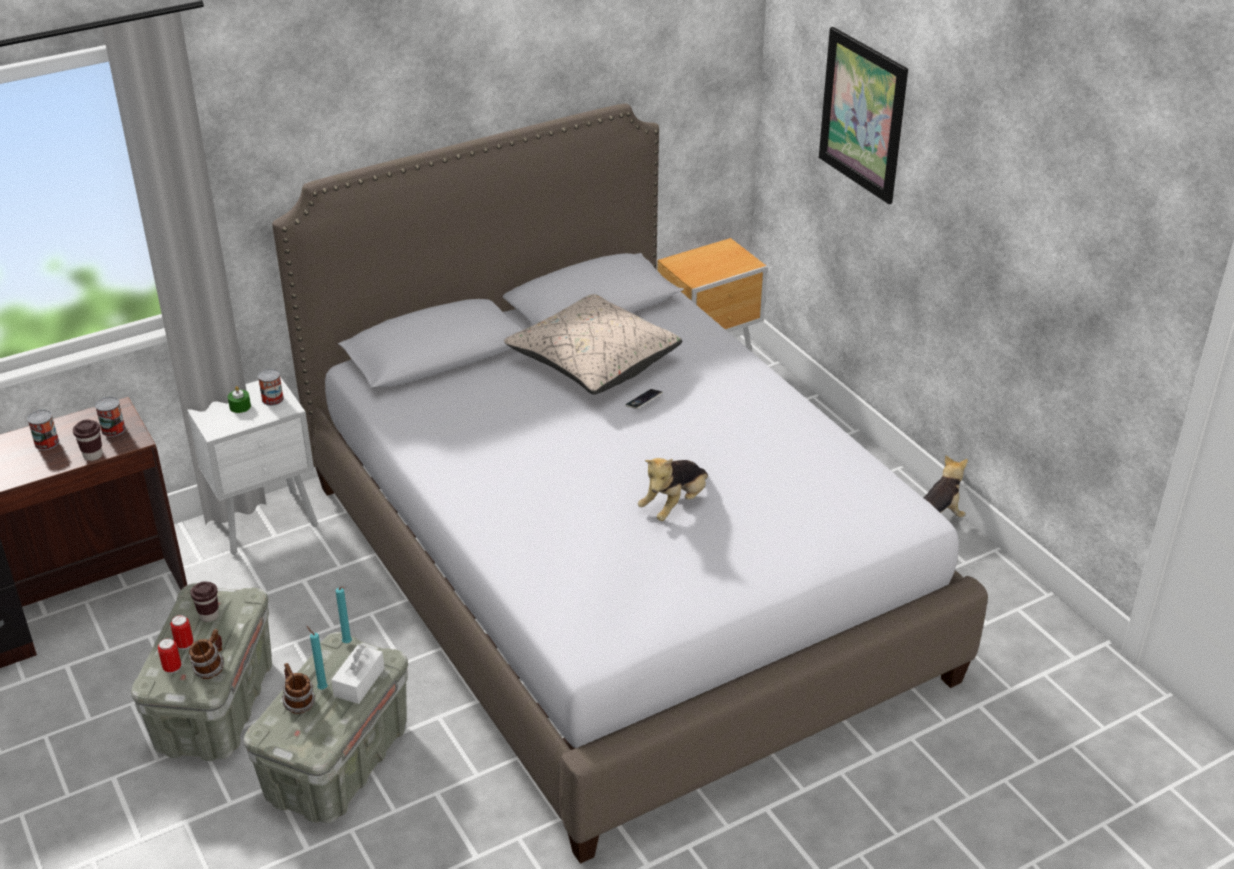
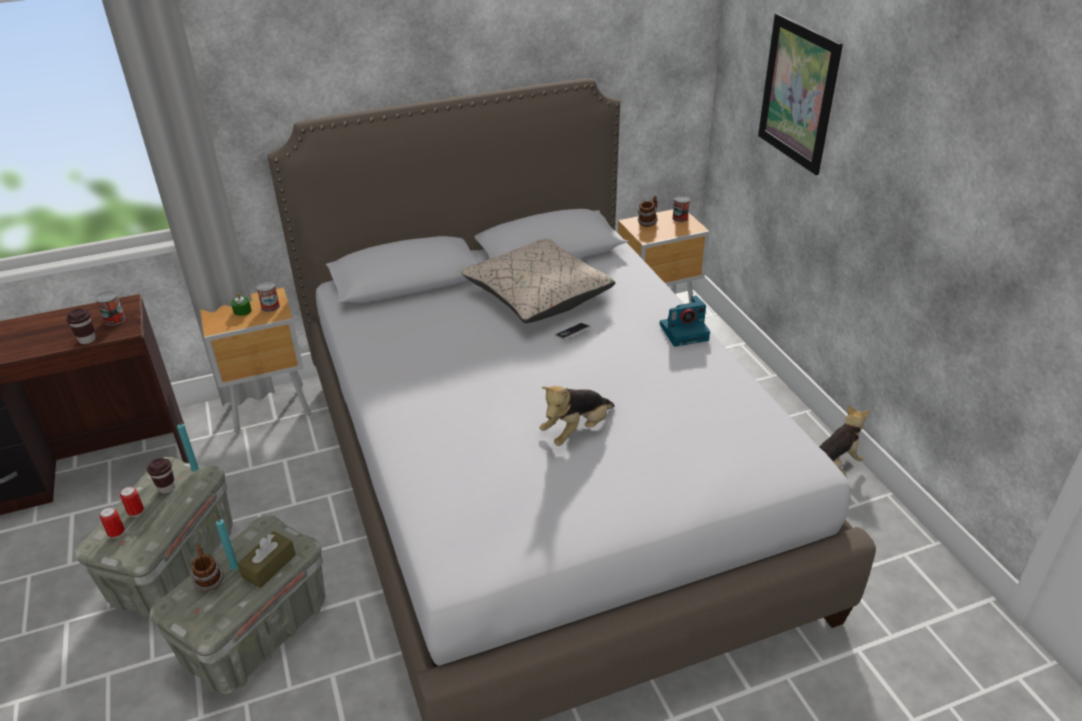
camera: 10 degrees right, 0 degrees up
(46, 443) = (57, 326): can -> can (680, 218)
(210, 668) = (148, 537): mug -> mug (647, 222)
(267, 523) = (272, 409): white nightstand -> brown nightstand
(348, 643) = (273, 527): turquoise candle -> turquoise candle (196, 472)
(359, 682) = (269, 566): white tissue box -> brown tissue box
(766, 389) = (684, 332): none -> camera

